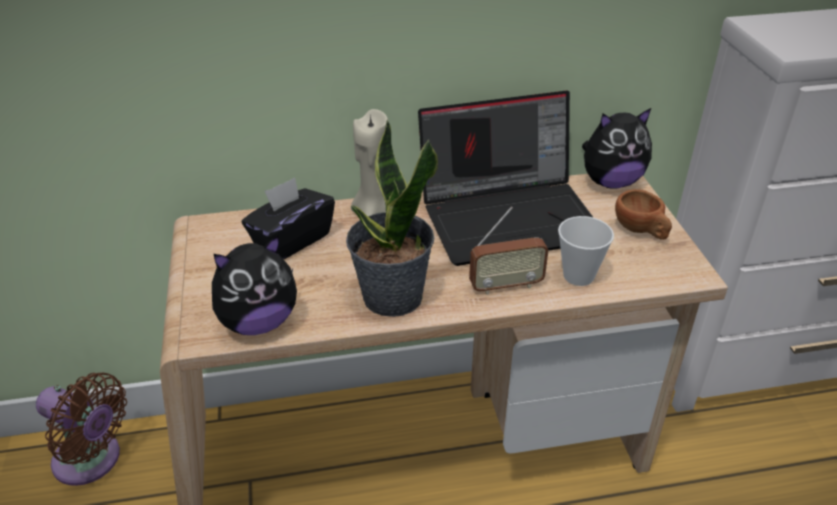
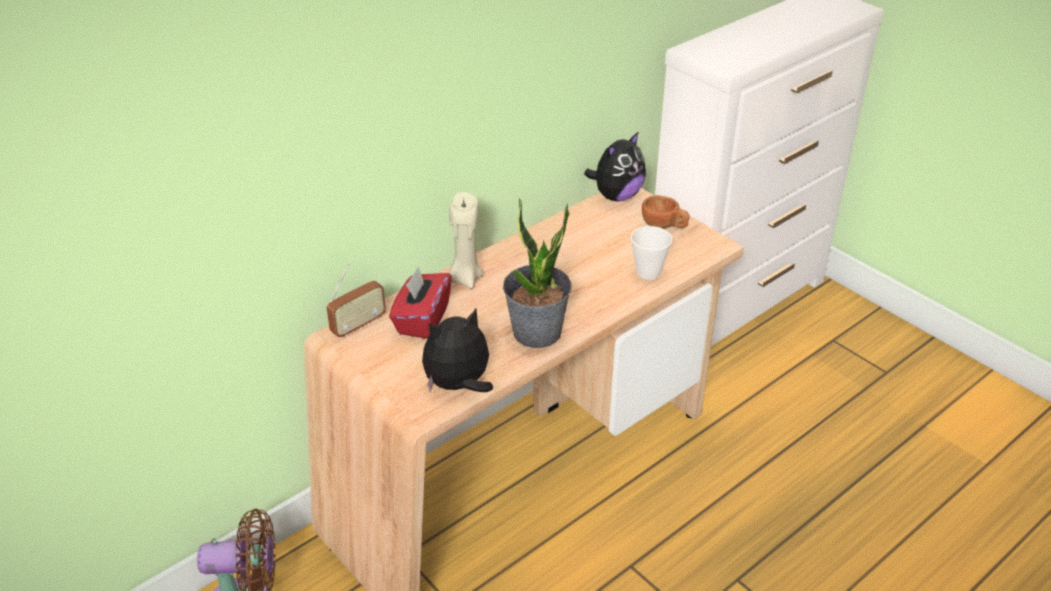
camera: 30 degrees left, 0 degrees up
(258, 322) = (459, 385): plush toy -> plush toy turned 150 degrees counterclockwise
(291, 240) = (422, 320): black tissue box -> red tissue box
(506, 286) = (607, 296): radio -> radio (358, 326)
(510, 216) = (568, 246): laptop -> none

